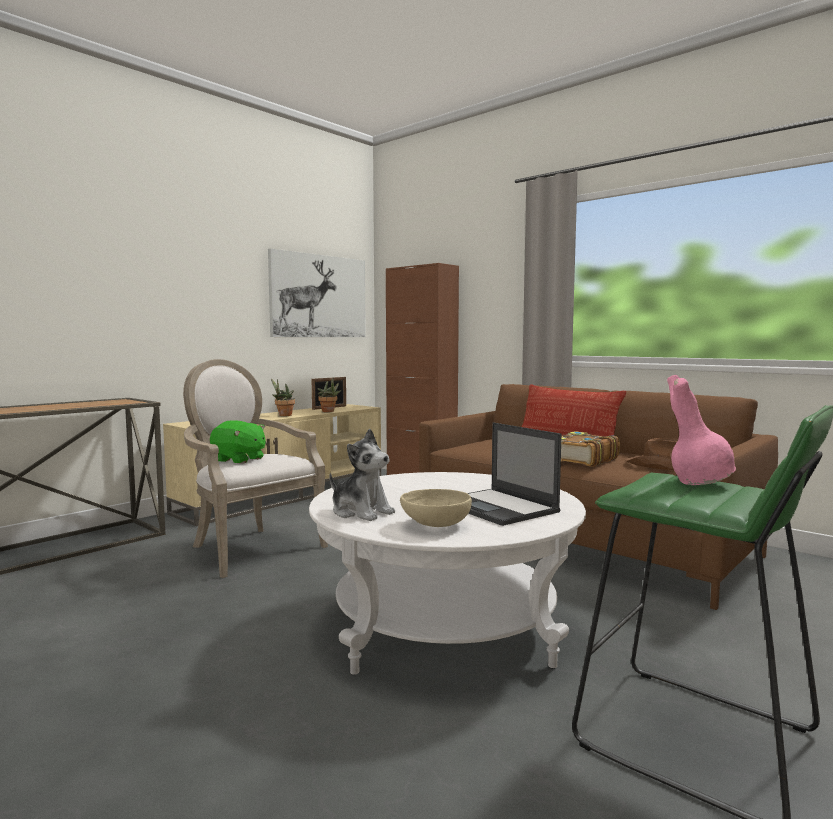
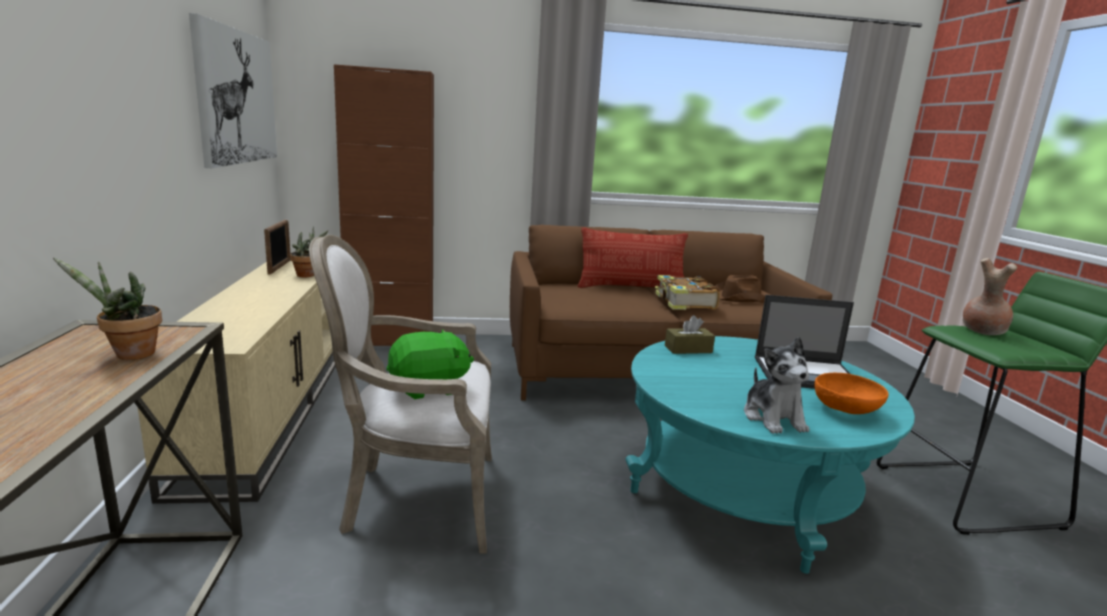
camera: 50 degrees left, 10 degrees up
(283, 415) = (273, 293): potted plant -> potted plant (129, 355)
(361, 512) = (773, 418): plush toy -> plush toy turned 90 degrees clockwise
(435, 525) = (846, 411): beige bowl -> orange bowl
(445, 624) = (745, 490): white coffee table -> turquoise coffee table
(457, 478) = (688, 349): none -> brown tissue box
(698, 482) = (981, 331): pink vase -> brown vase

